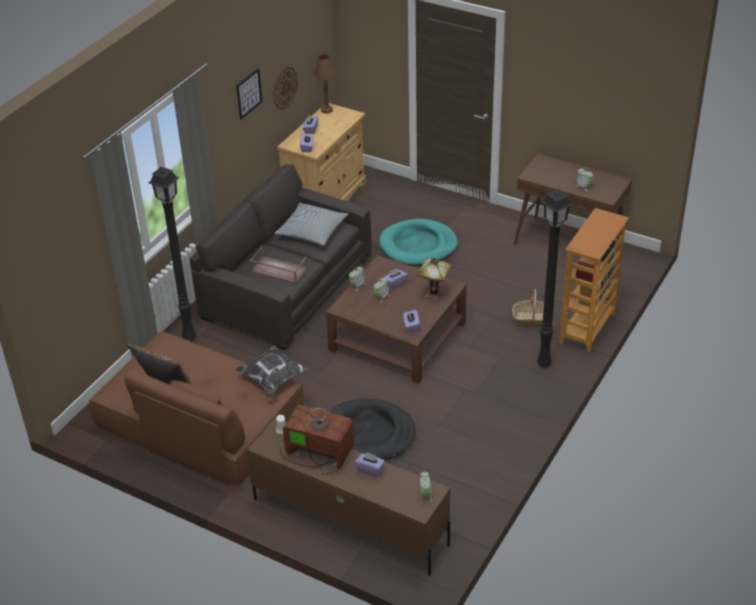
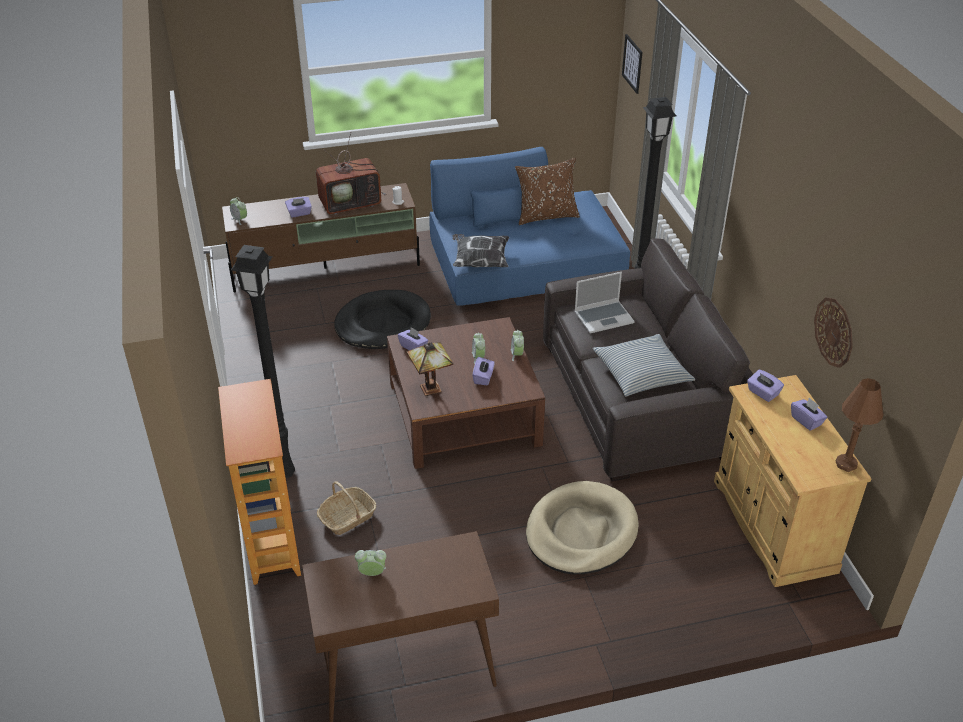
camera: 135 degrees right, 0 degrees up
(199, 420) = (526, 263): brown sofa -> blue sofa
(248, 93) = (796, 244): picture -> picture (632, 63)
(278, 270) = (604, 317): brown tray -> laptop
(418, 246) = (581, 532): turquoise dog bed -> beige dog bed

